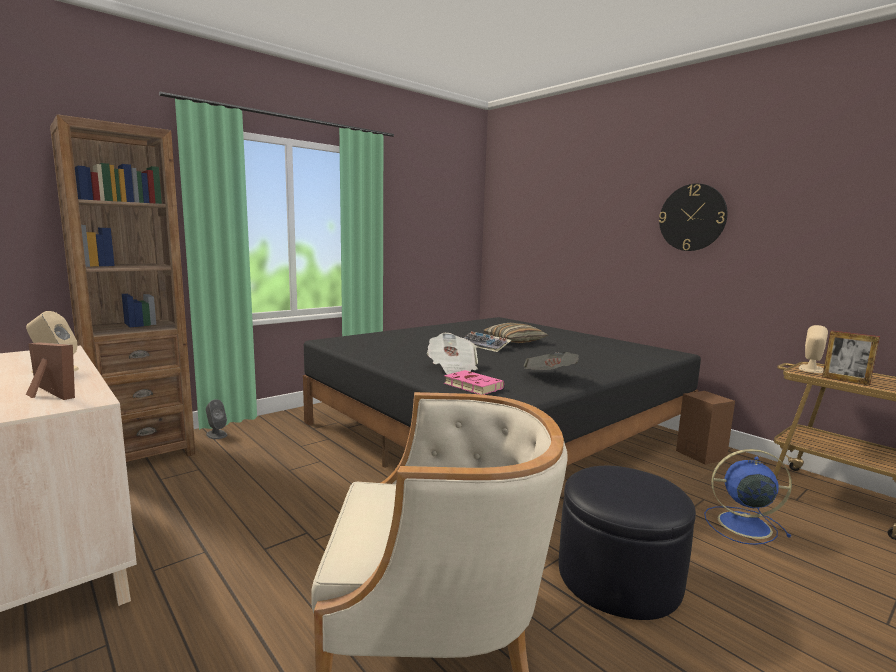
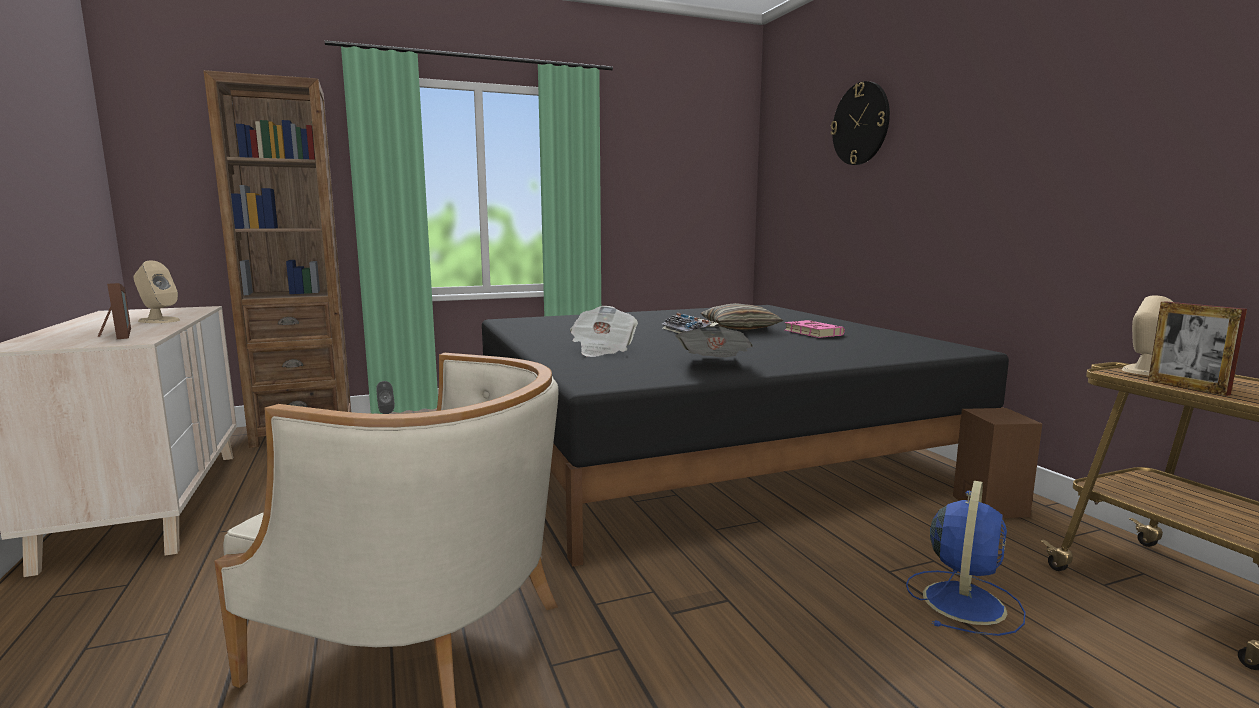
camera: 20 degrees right, 0 degrees up
(471, 386) = (593, 366): pink book -> pink book (811, 333)
(619, 577) = (701, 628): black ottoman -> none
(692, 217) = (1004, 141): wall clock -> wall clock (860, 124)
(741, 525) = (964, 601): blue fan -> blue fan turned 90 degrees clockwise

